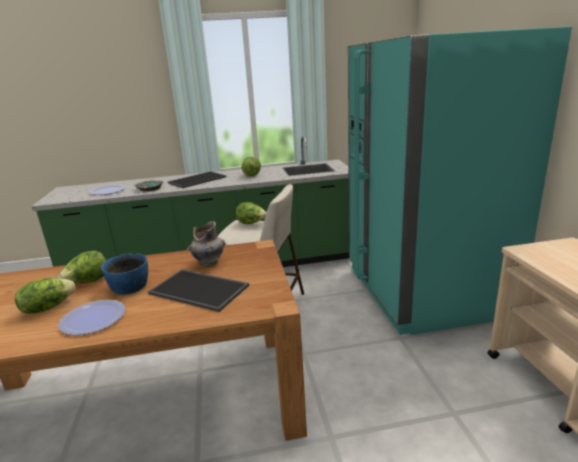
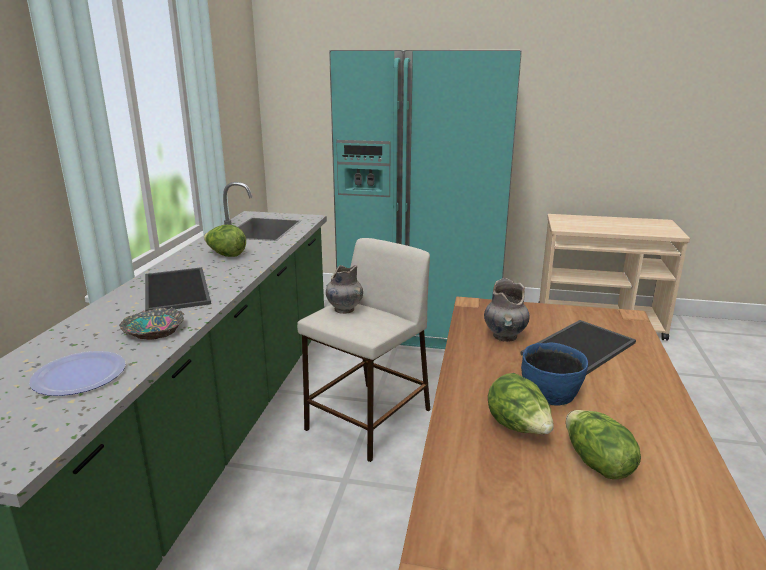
camera: 70 degrees left, 0 degrees up
(93, 318) = (638, 420): plate -> none
(252, 223) = (344, 309): lettuce -> grey vase

